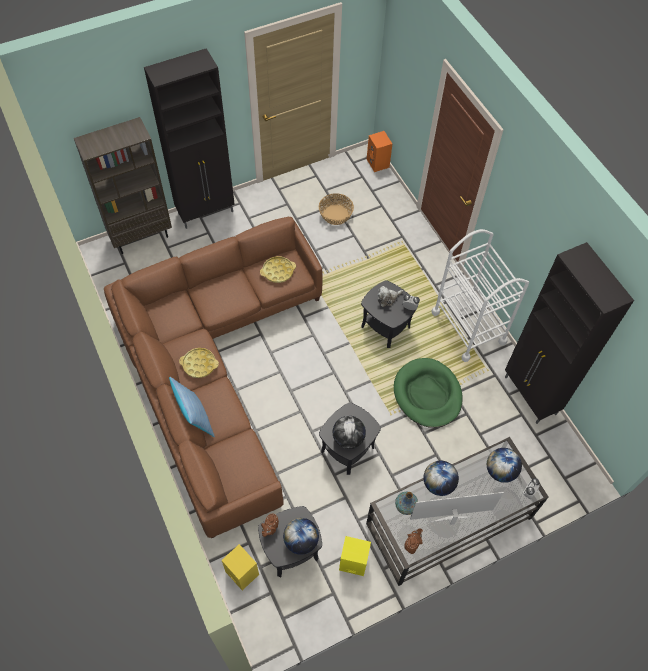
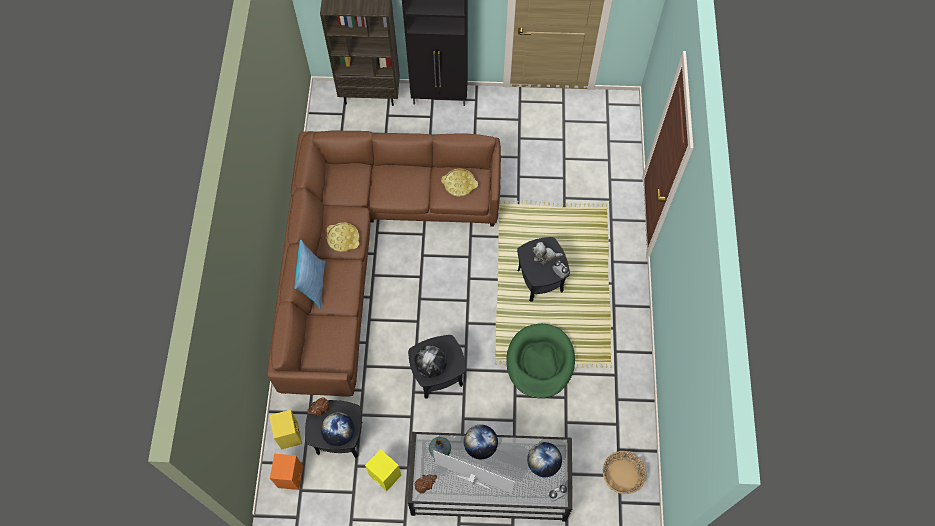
camera: 30 degrees right, 5 degrees up
(335, 214) = (558, 149): basket -> basket (622, 475)
(378, 163) = (631, 115): orange speaker -> orange speaker (291, 477)
(468, 327) = (619, 317): white cart -> none
(530, 396) = (636, 411): black cabinet -> none

